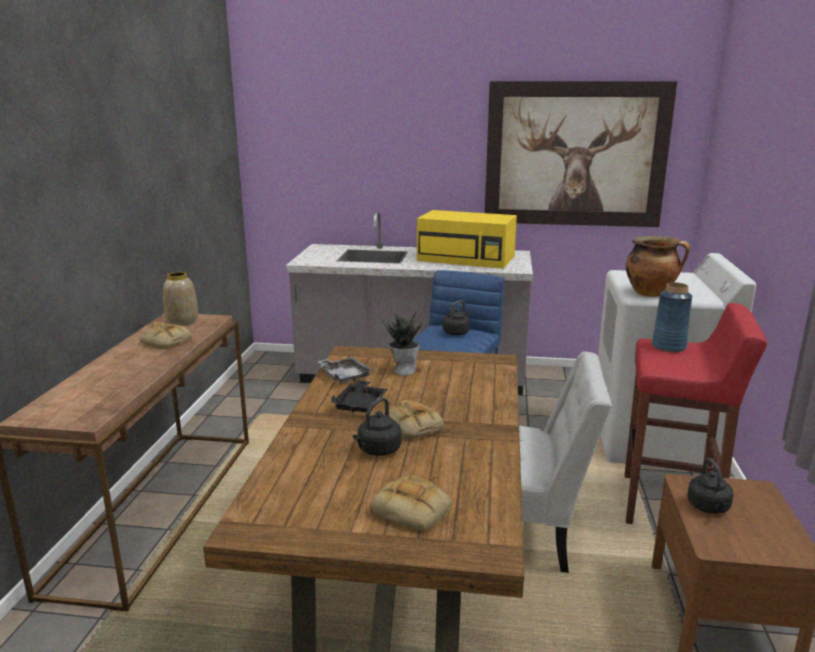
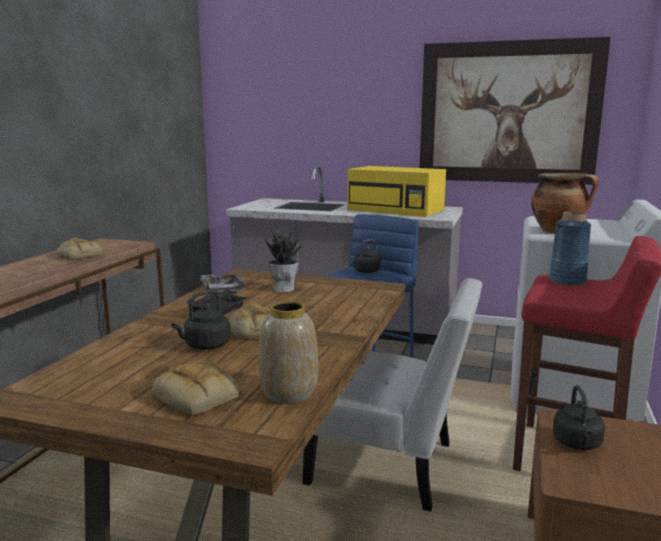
camera: 10 degrees right, 5 degrees down
(182, 322) = (106, 244): vase -> vase (288, 393)

